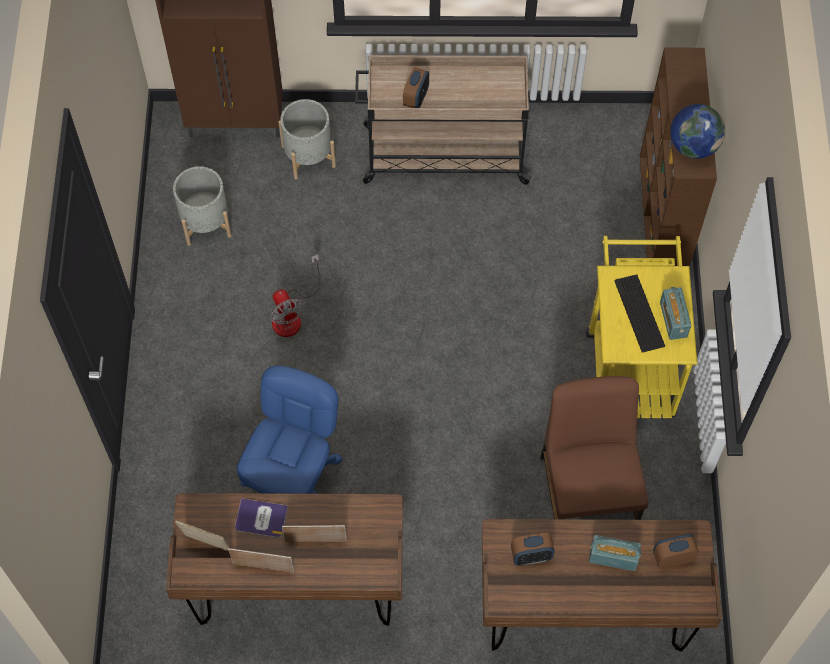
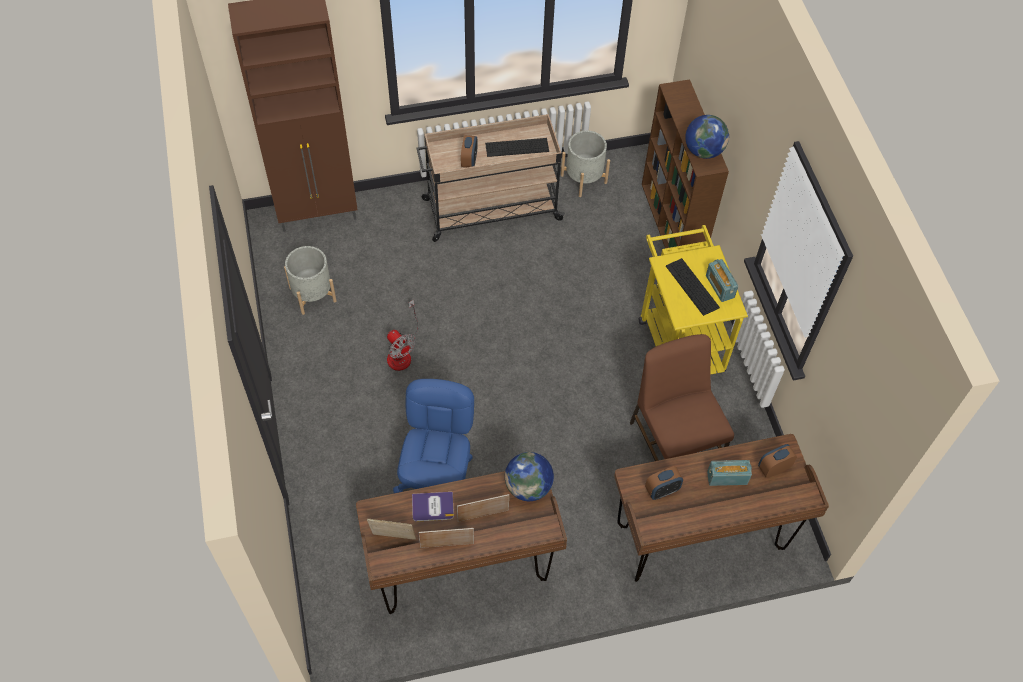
camera: 15 degrees left, 5 degrees down
(308, 156) = (383, 229): grey planter -> grey planter (583, 179)
(376, 518) = (528, 487): none -> globe
(479, 91) = (517, 147): none -> keyboard

